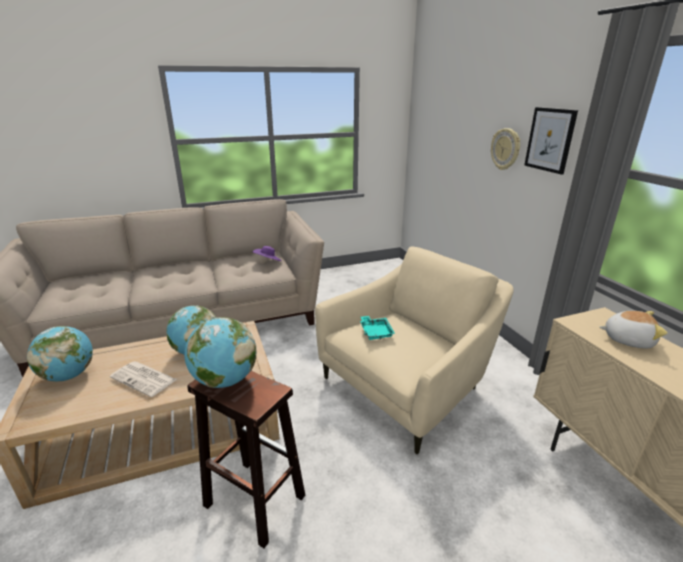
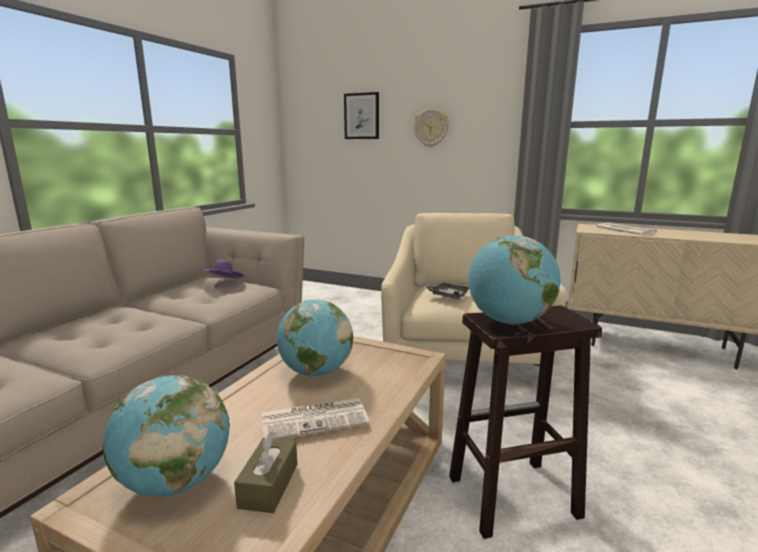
camera: 45 degrees left, 10 degrees down
(80, 398) = (269, 485): none -> brown tissue box
(376, 332) = (448, 295): turquoise tray -> grey tray
(550, 140) = (480, 112): picture -> picture (361, 116)
(627, 339) = (623, 230): plush toy -> newspaper

